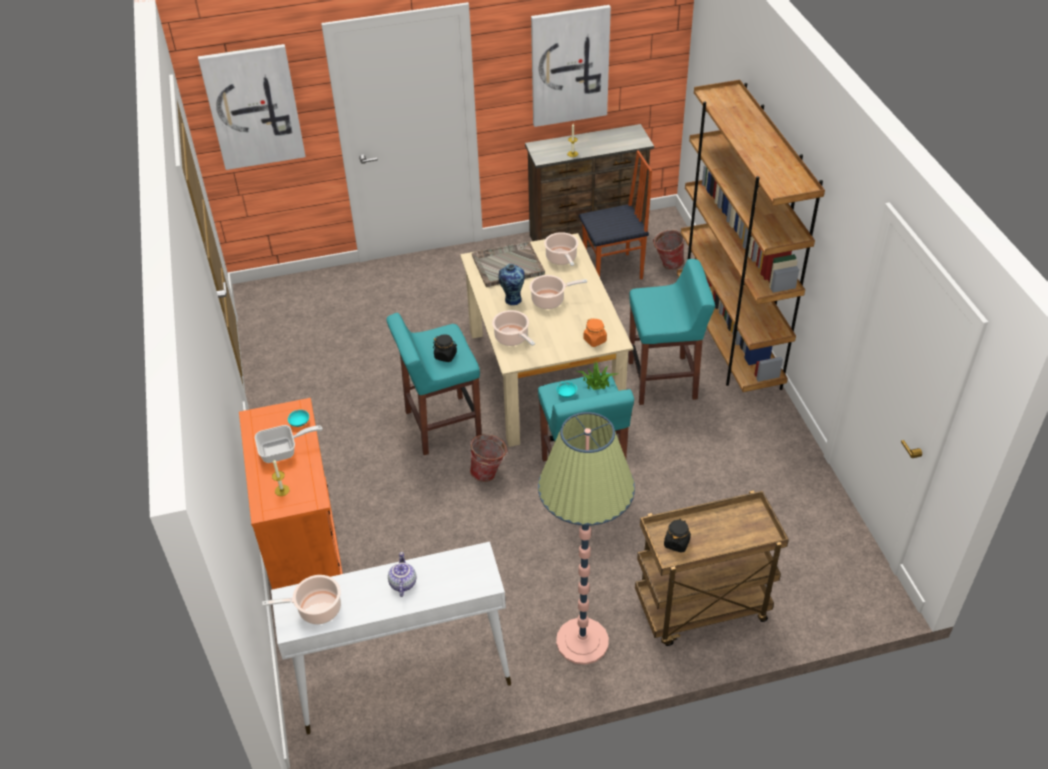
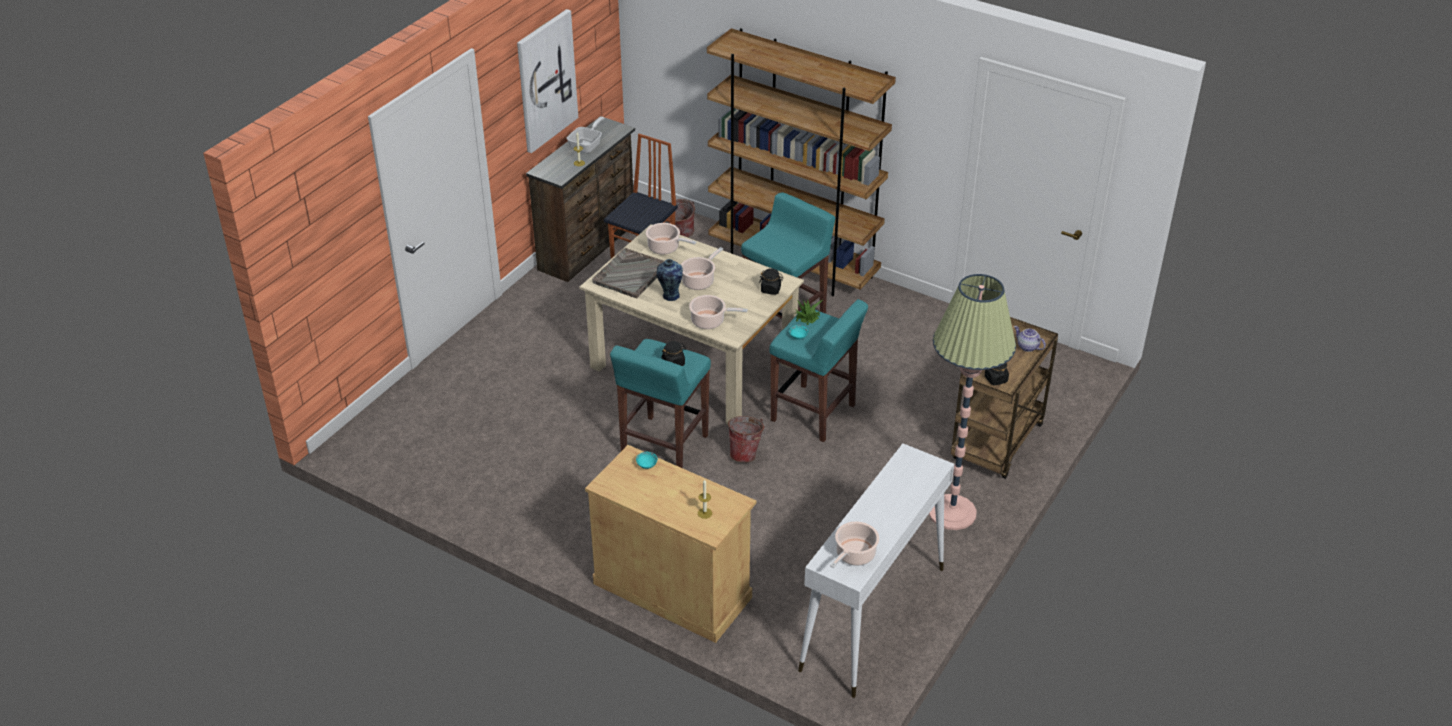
camera: 45 degrees left, 5 degrees down
(253, 107) = (322, 232): picture -> none
(283, 451) = (665, 489): frying pan -> frying pan (587, 145)
(303, 542) = (672, 590): orange cabinet -> beige cabinet
(402, 583) = (885, 503): teapot -> teapot (1027, 347)
(595, 340) = (771, 289): orange jar -> black jar

